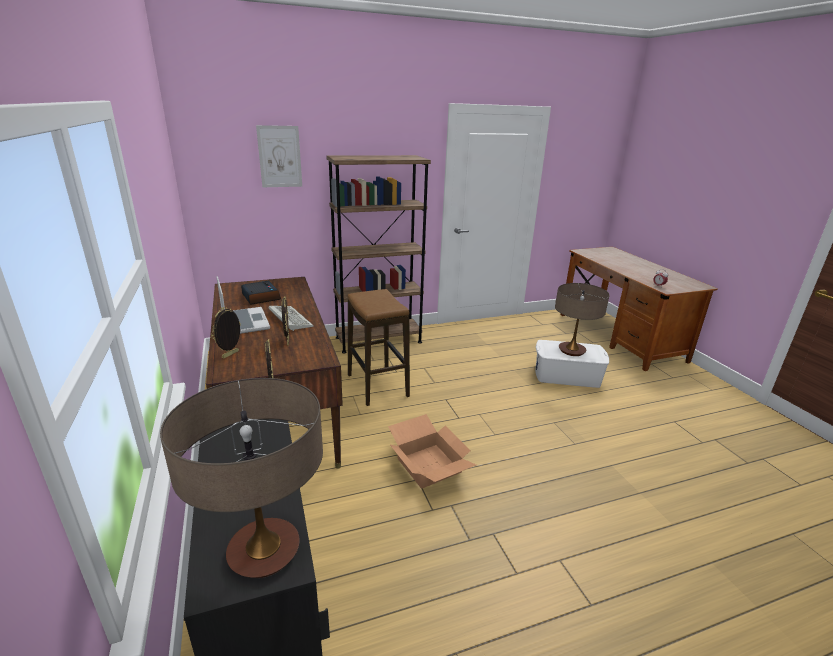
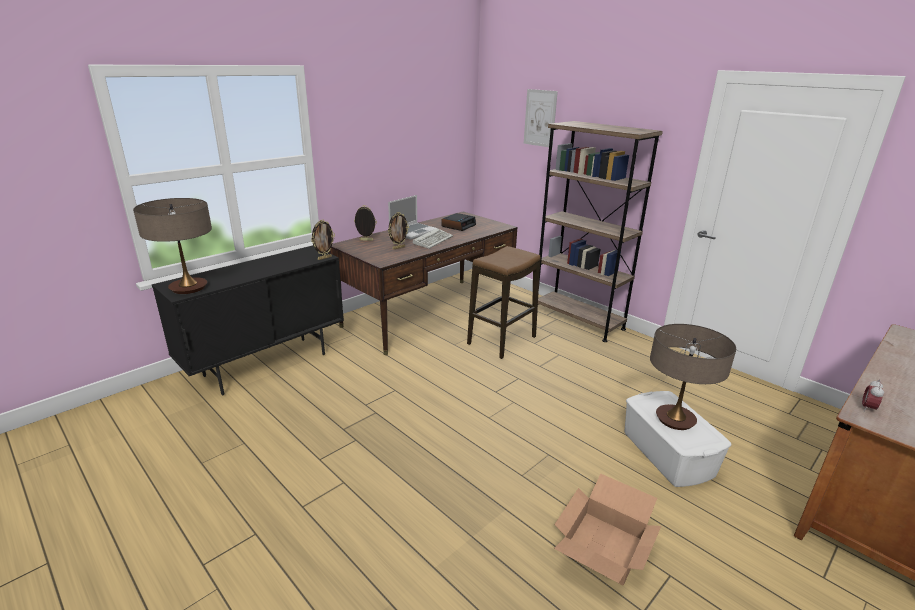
camera: 65 degrees right, 0 degrees up
(430, 465) = (415, 392): cardboard box -> cardboard box (604, 548)

